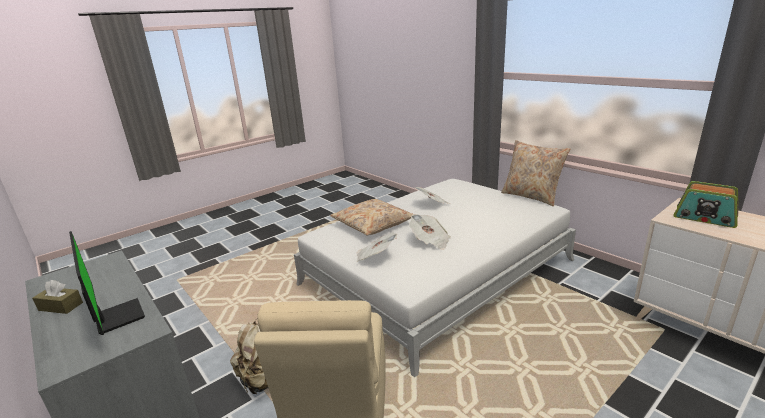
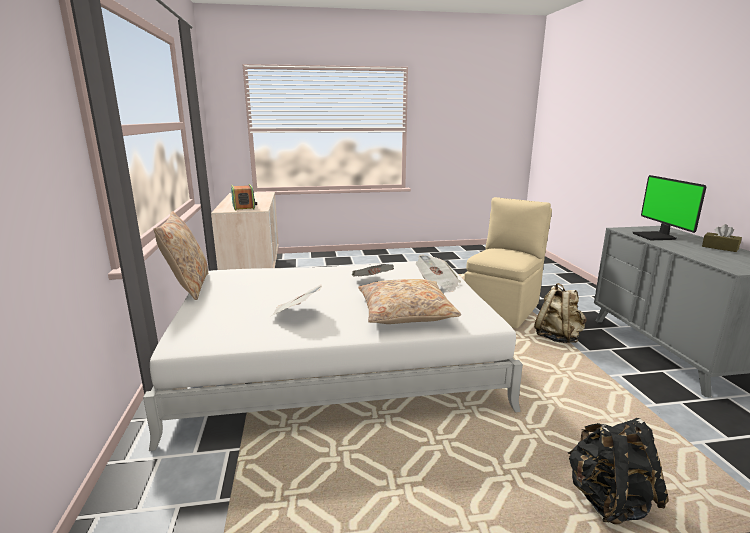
camera: 150 degrees left, 5 degrees down
(254, 262) = (608, 500): none -> black backpack

